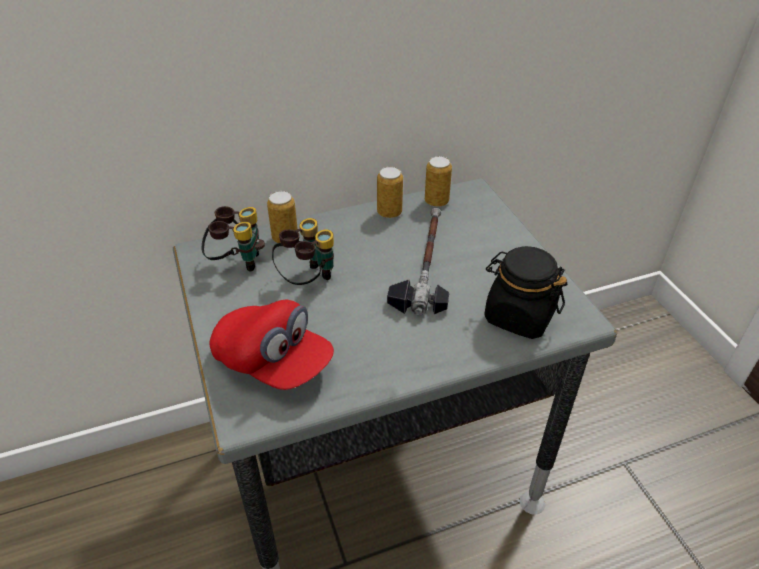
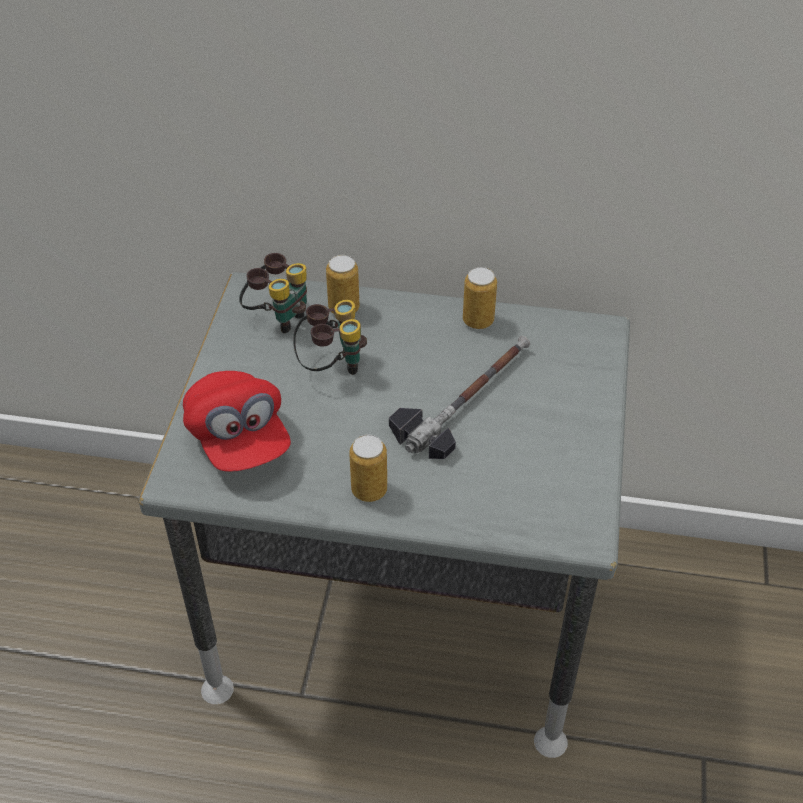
camera: 30 degrees right, 5 degrees up
(436, 201) = (543, 327): can -> can (369, 490)
(519, 316) = (518, 500): black jar -> none

